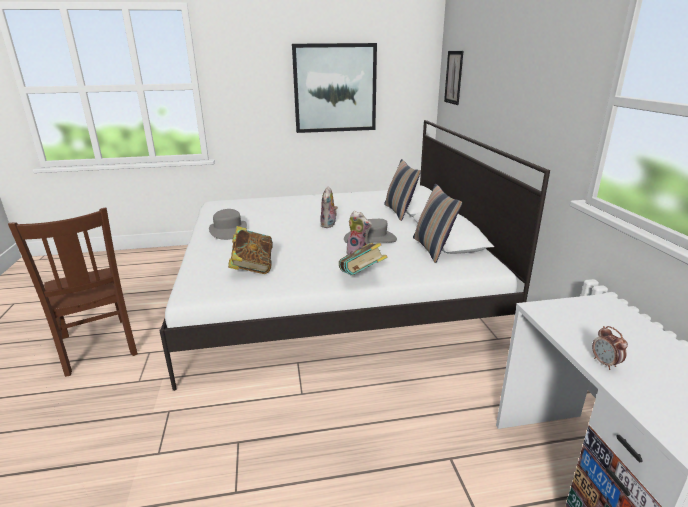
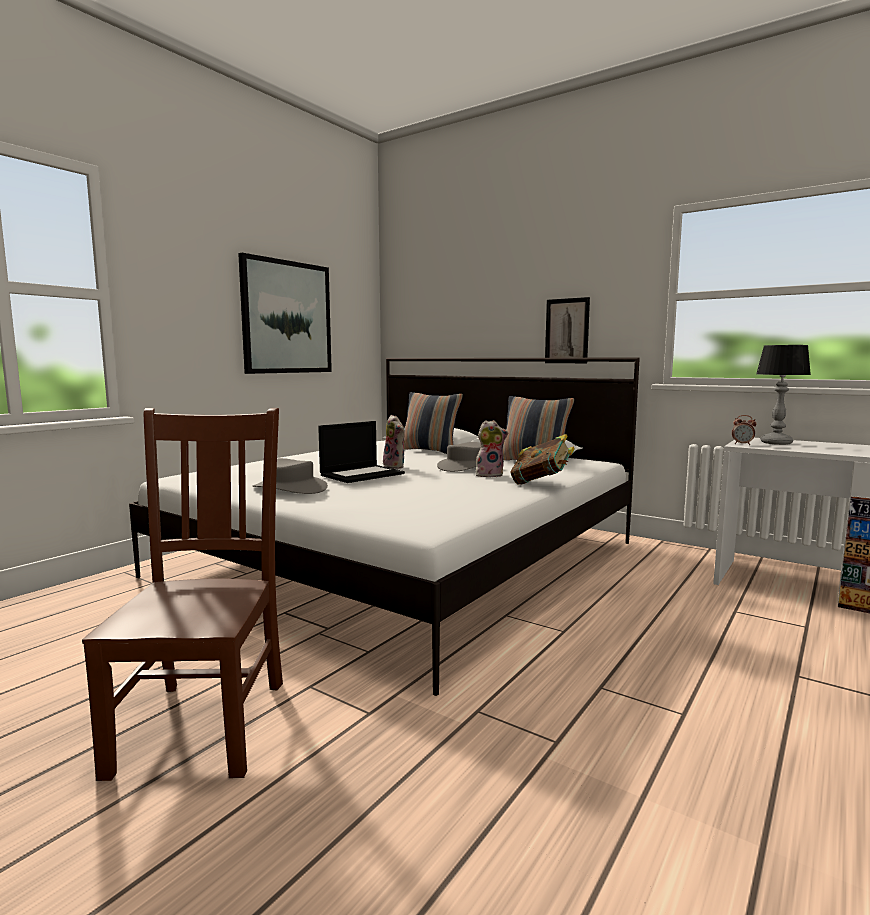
camera: 45 degrees left, 15 degrees down
(98, 347) = (205, 721): brown chair -> brown chair turned 105 degrees counterclockwise
(252, 268) = (426, 501): book -> none
(289, 228) = (362, 474): none -> laptop
(453, 77) = (415, 310): picture -> picture (567, 331)
(601, 321) = (776, 443): none -> table lamp
(605, 363) = (833, 451): alarm clock -> alarm clock (742, 444)

